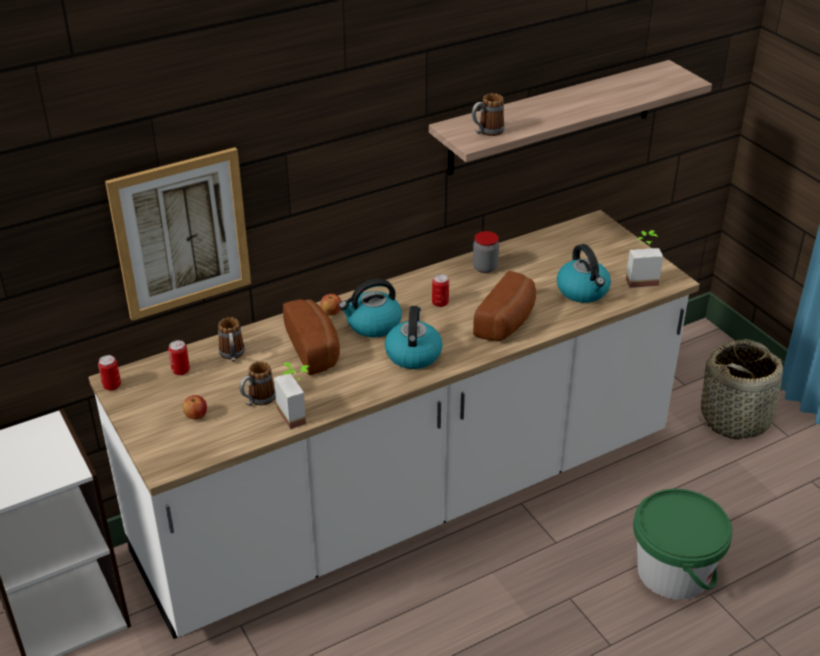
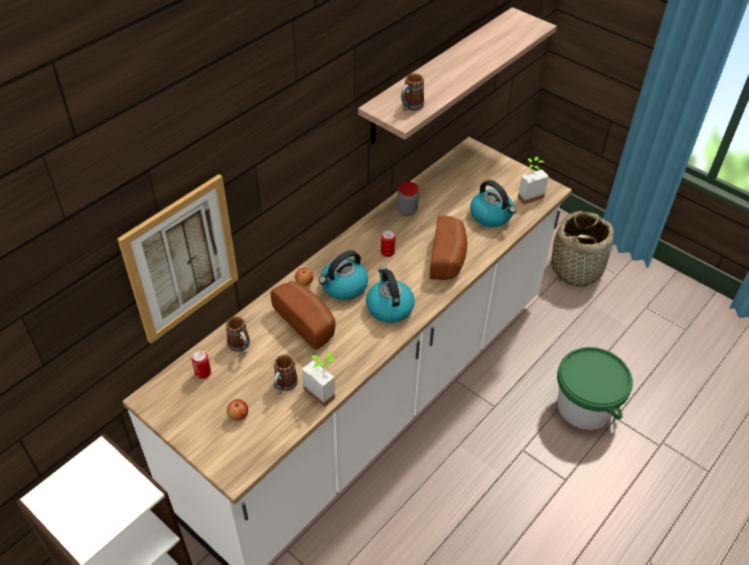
camera: 20 degrees left, 10 degrees up
(112, 386) = (149, 405): can -> none

